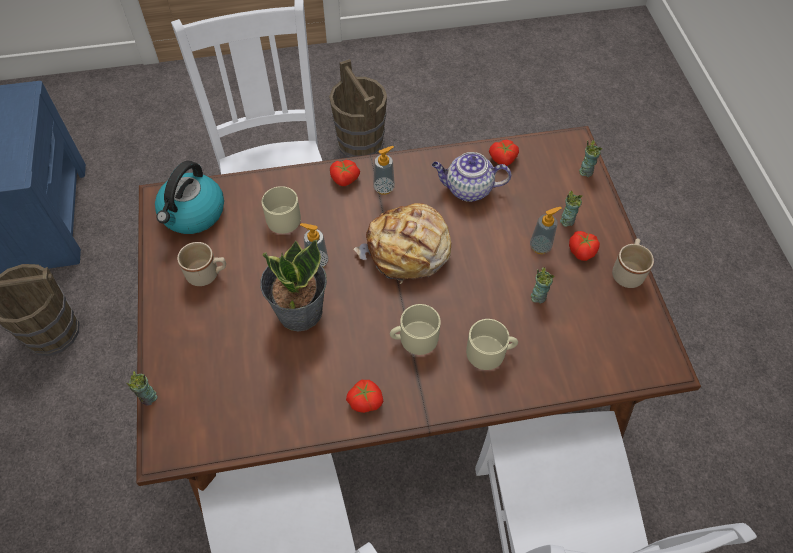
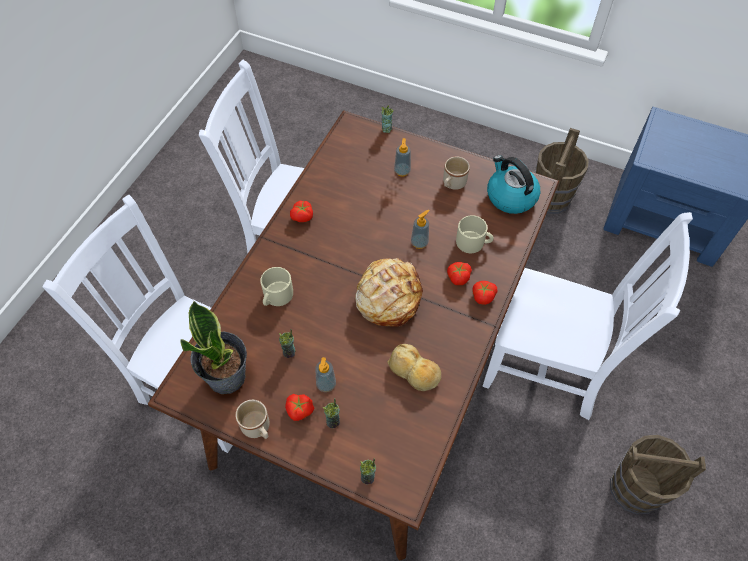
camera: 125 degrees right, 0 degrees up
(299, 311) = (388, 216): potted plant -> potted plant (227, 376)
(384, 187) = (456, 316): soap dispenser -> soap dispenser (402, 171)
(414, 338) = (320, 262): beige mug -> none
(467, 189) = (414, 372): teapot -> bread
(503, 159) = (427, 420): tomato -> tomato (457, 277)

